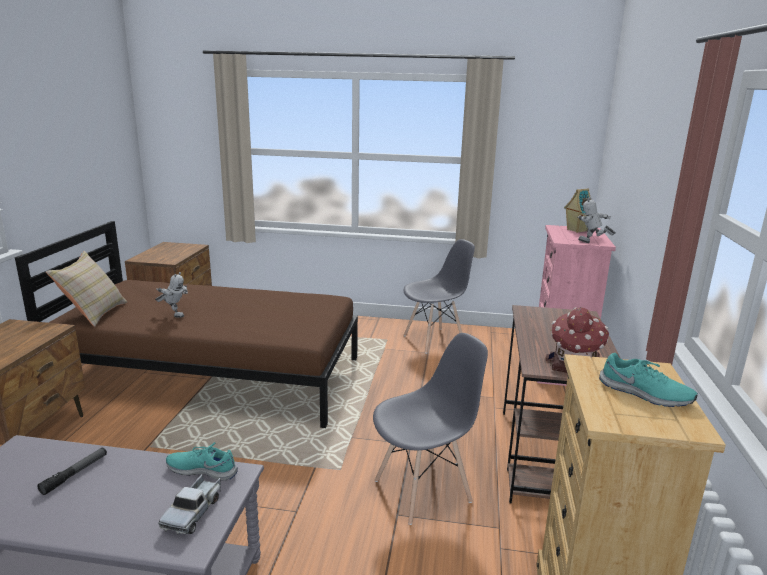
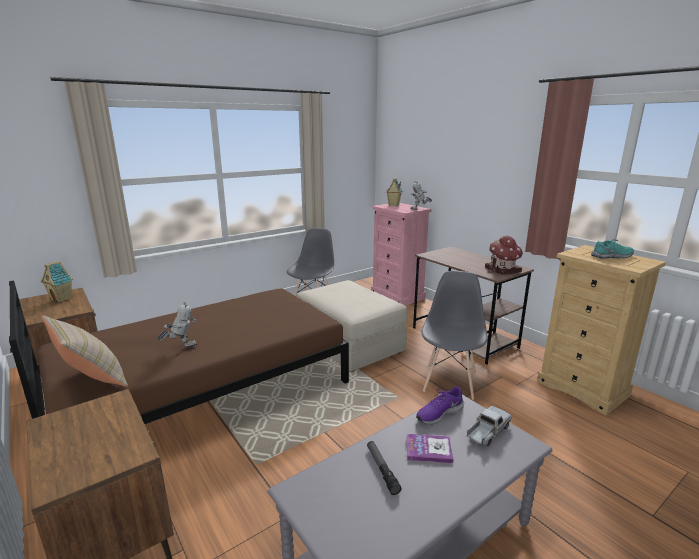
camera: 45 degrees left, 0 degrees up
(128, 487) = (428, 449): none -> book
(180, 249) = (62, 299): none -> toy house
(193, 512) = (487, 432): toy truck -> toy truck turned 105 degrees counterclockwise
(202, 469) = (439, 413): turquoise shoe -> purple shoe
(397, 394) = (349, 344): none -> beige ottoman

